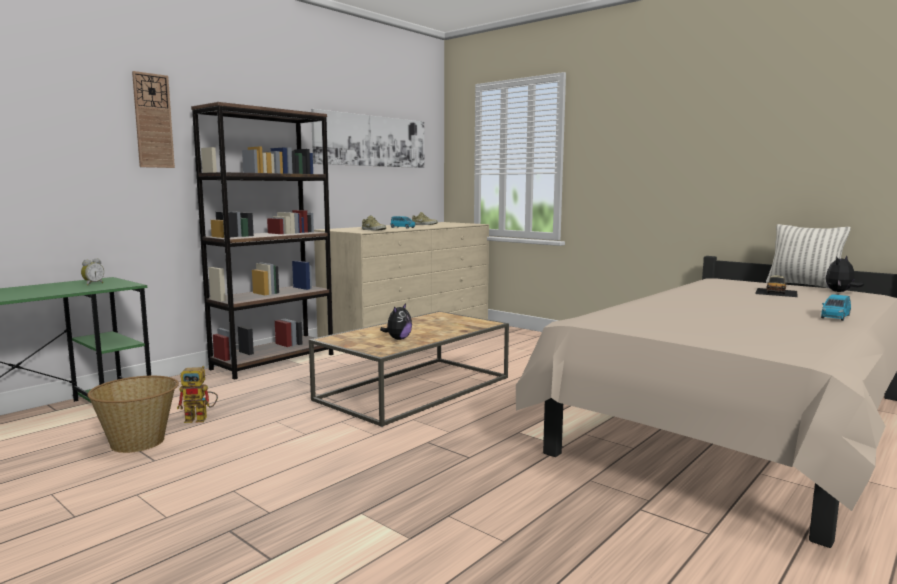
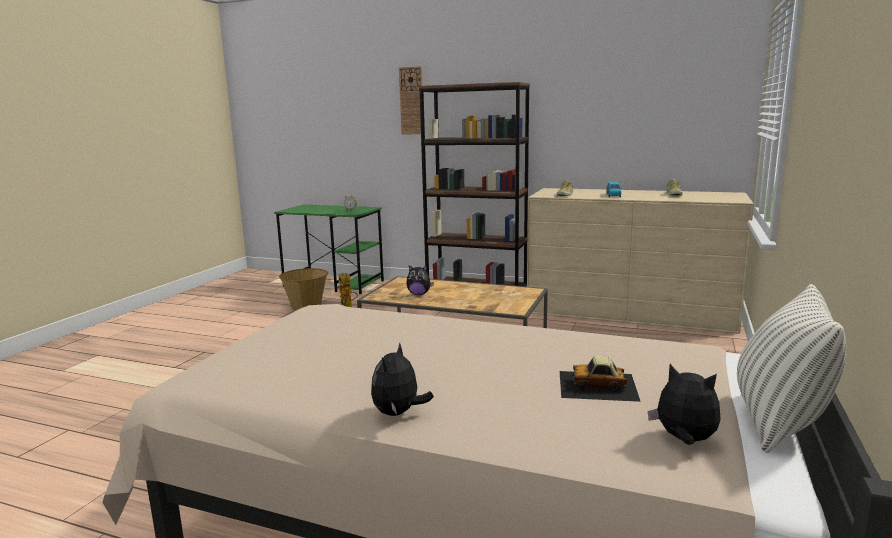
camera: 70 degrees right, 5 degrees up
(371, 141) = (627, 97): picture -> none
(835, 317) = (398, 413): blue toy car -> plush toy

